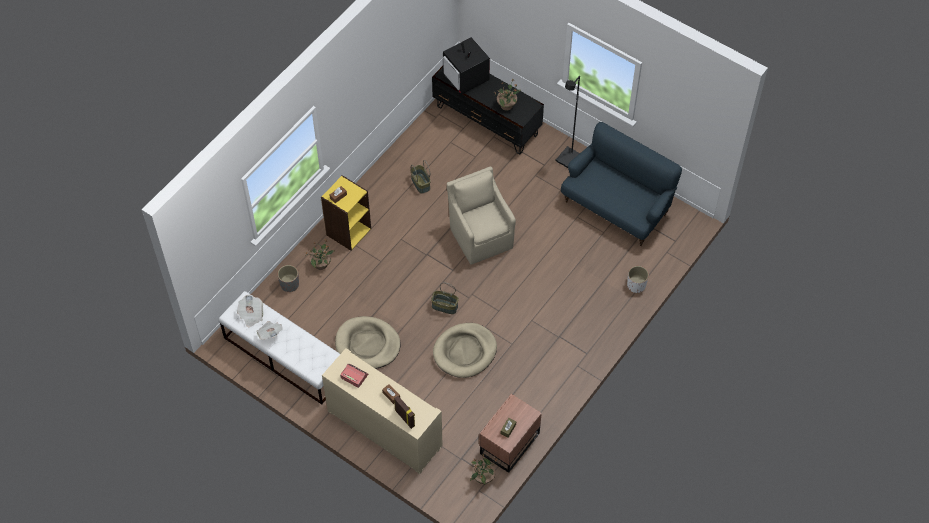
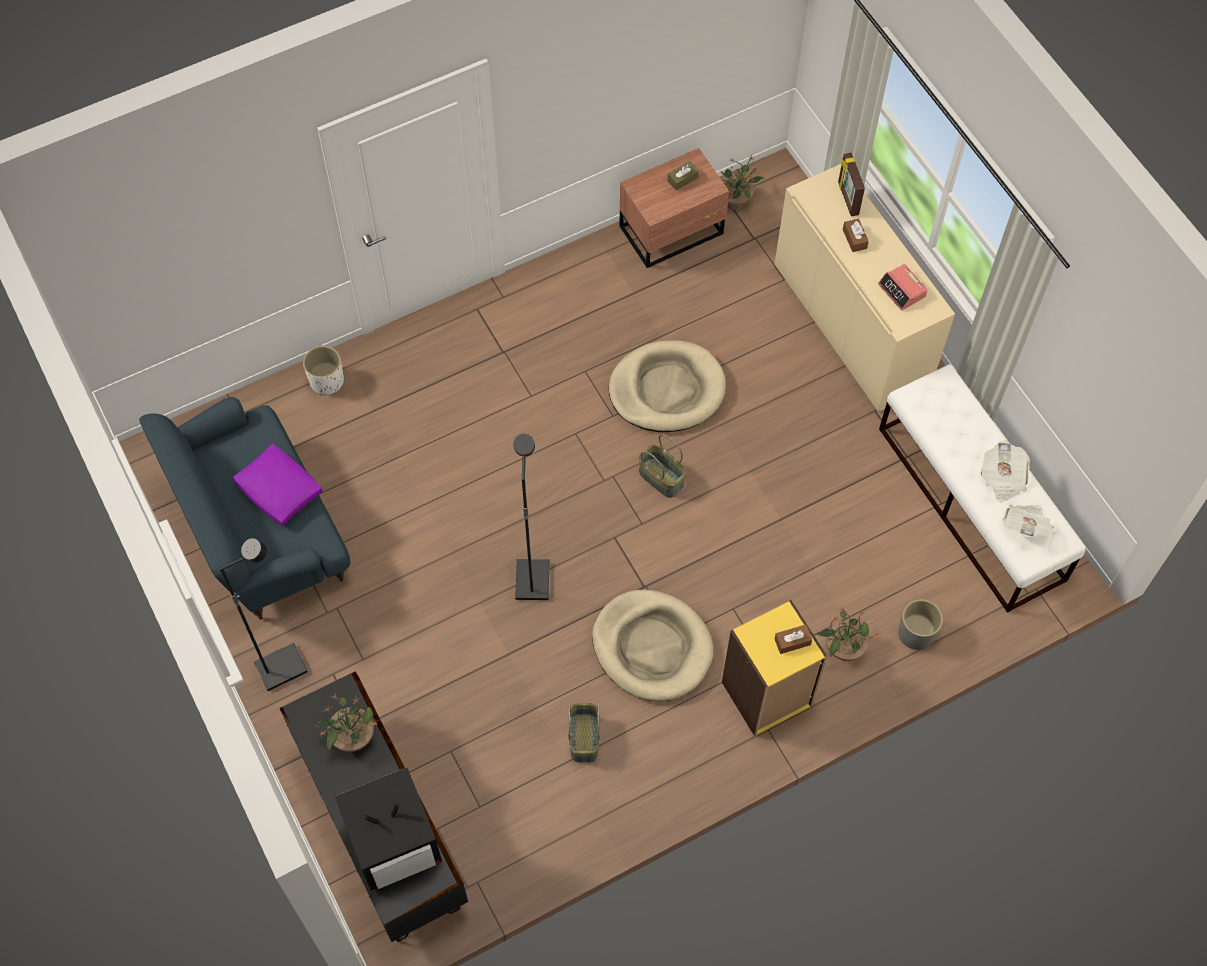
camera: 155 degrees left, 5 degrees up
(367, 344) = (821, 467): beige dog bed -> beige dog bed (652, 647)
(466, 79) = (395, 842): television -> television turned 75 degrees clockwise
(480, 236) = (531, 580): beige armchair -> black floor lamp
(610, 195) = (278, 490): none -> purple pillow

